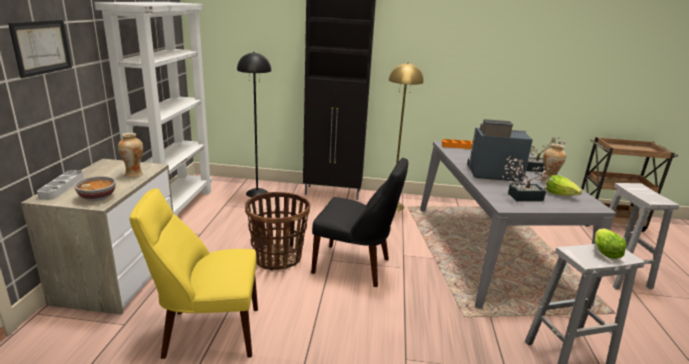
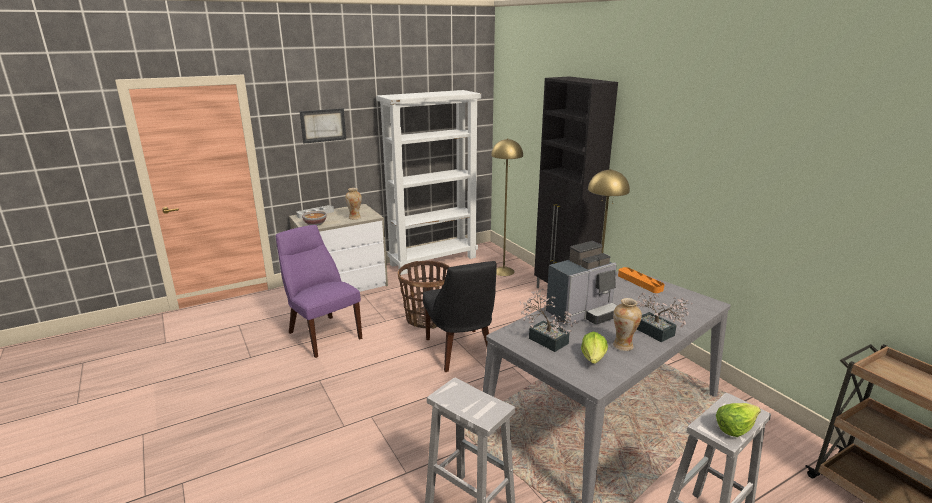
camera: 55 degrees right, 0 degrees up
(207, 332) = (322, 334): yellow chair -> purple chair
(257, 193) = (503, 271): black floor lamp -> yellow floor lamp
(491, 174) = (583, 313): coffee machine -> coffee machine turned 90 degrees clockwise
(604, 252) = (480, 404): lettuce -> lettuce (735, 427)

